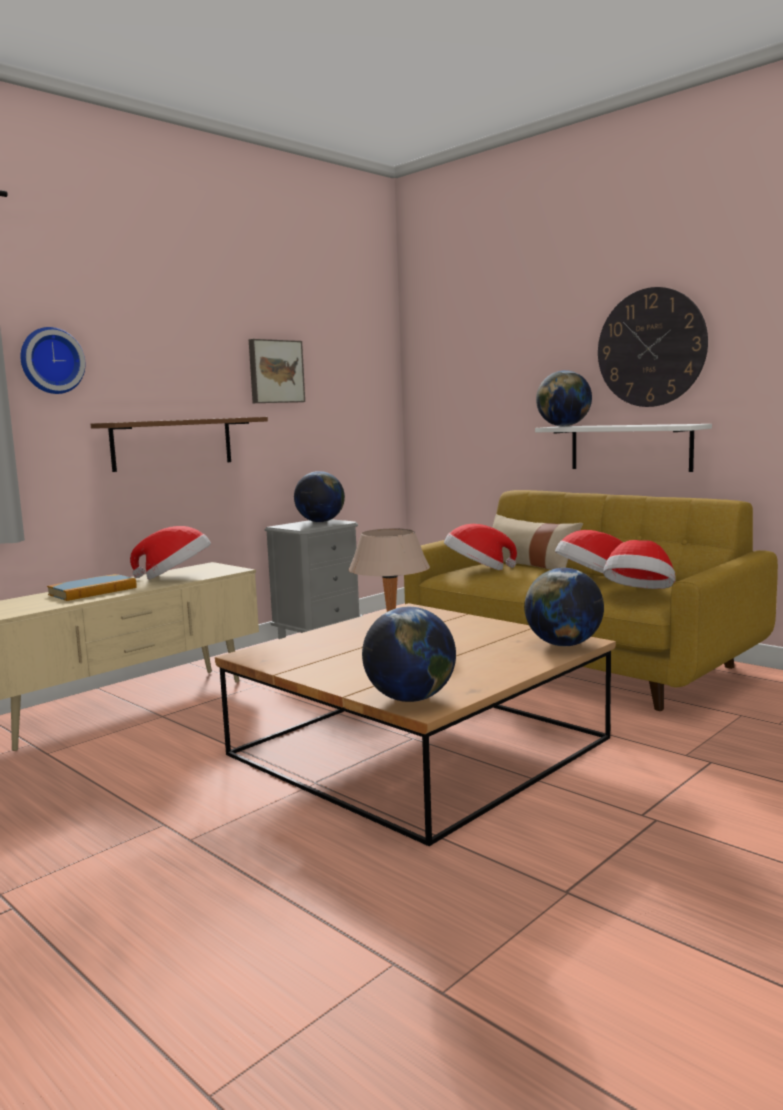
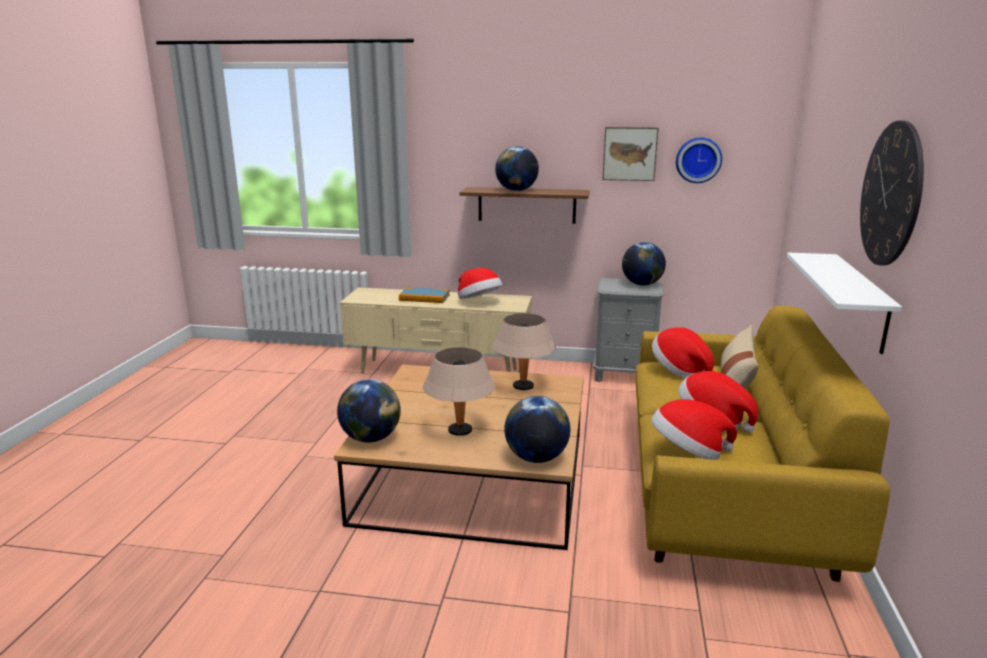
camera: 55 degrees right, 10 degrees up
(51, 361) = (443, 145): wall clock -> wall clock (698, 160)
(457, 660) = (460, 431): none -> beige table lamp
(563, 426) = (813, 258): globe -> globe (516, 190)

